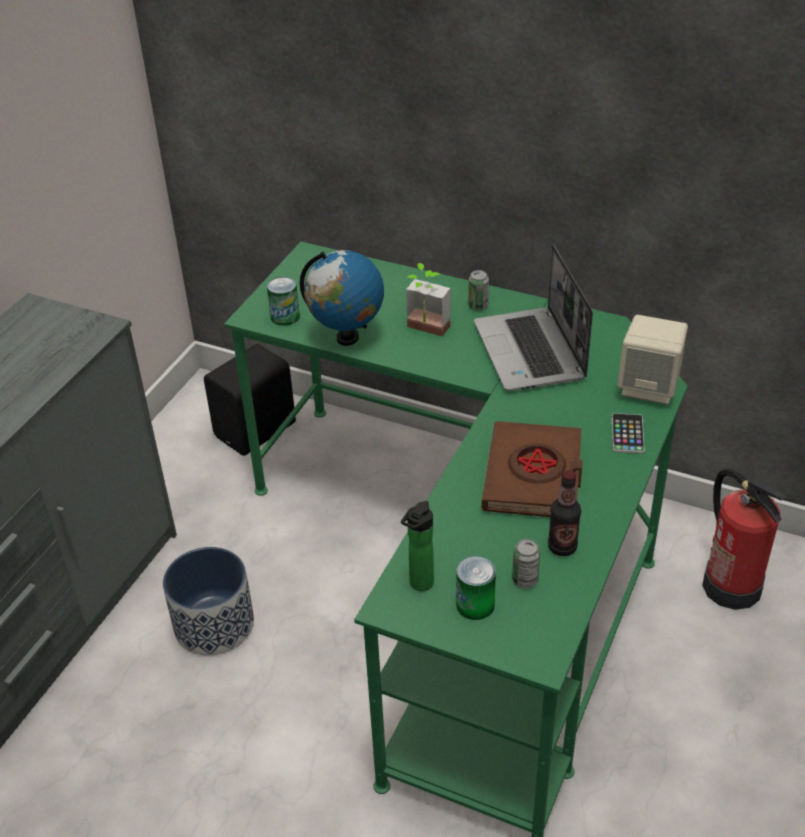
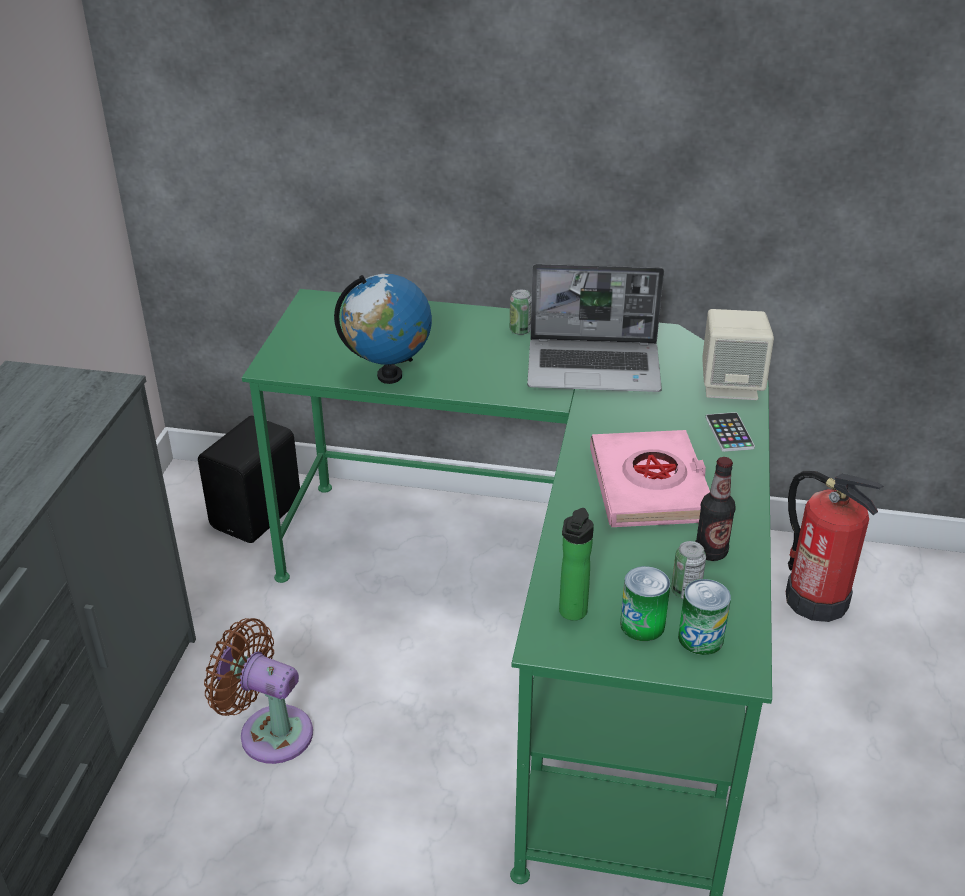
camera: 15 degrees left, 5 degrees down
(214, 625) = (269, 731): planter -> brown fan
(285, 317) = (310, 363): can -> can (700, 638)
(425, 331) = (473, 360): potted plant -> none
(531, 352) = (595, 368): laptop -> laptop turned 60 degrees counterclockwise
(533, 476) = (650, 486): brown book -> pink book

